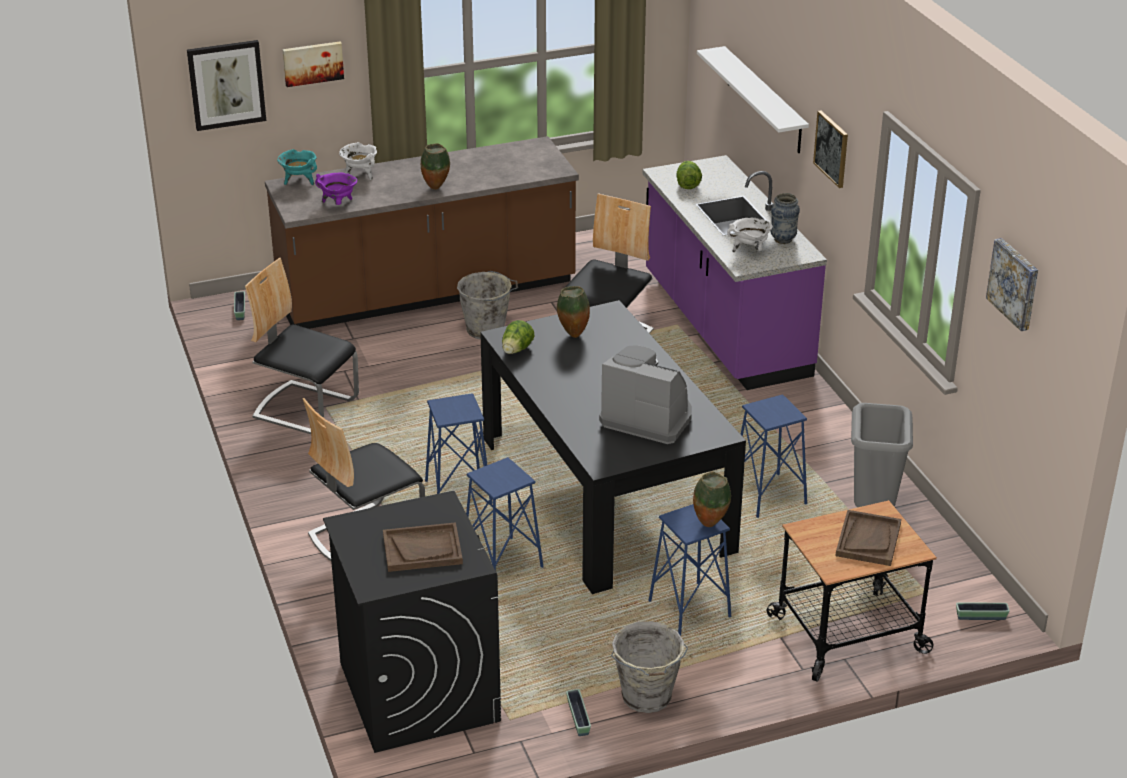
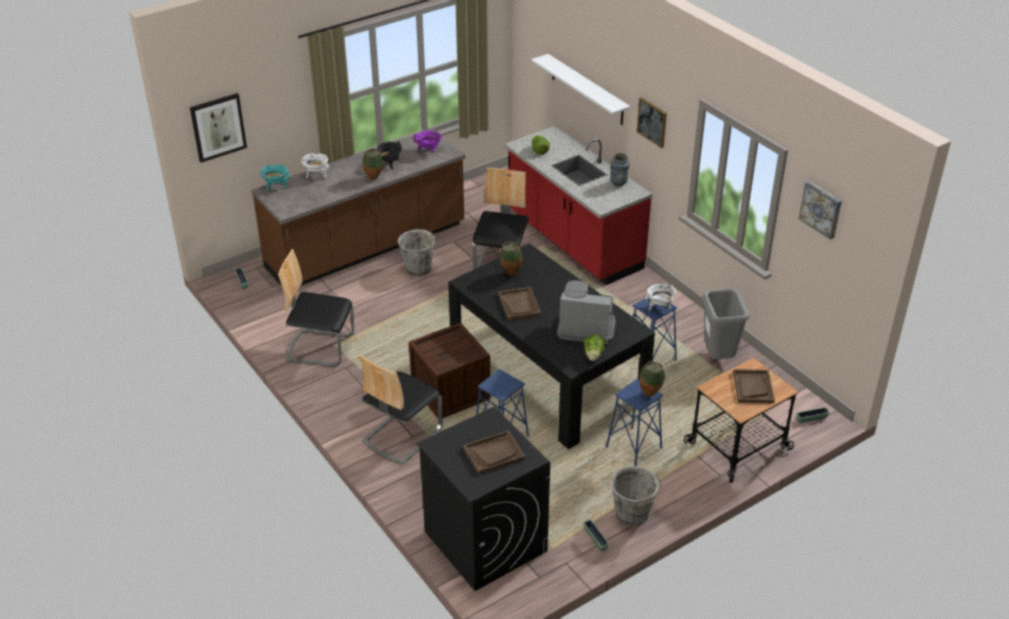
camera: 15 degrees left, 5 degrees up
(312, 63) = (275, 102): picture -> none
(338, 204) = (312, 200): purple cooking pot -> purple cooking pot (429, 151)
(458, 493) = (450, 392): blue stool -> crate
(467, 173) = (390, 164): none -> black cooking pot
(516, 350) = (478, 291): lettuce -> lettuce (593, 355)
(565, 375) = (519, 305): none -> brown tray
(724, 326) = (573, 241): purple counter -> red counter
(749, 250) = (601, 194): white cooking pot -> white cooking pot (659, 308)

